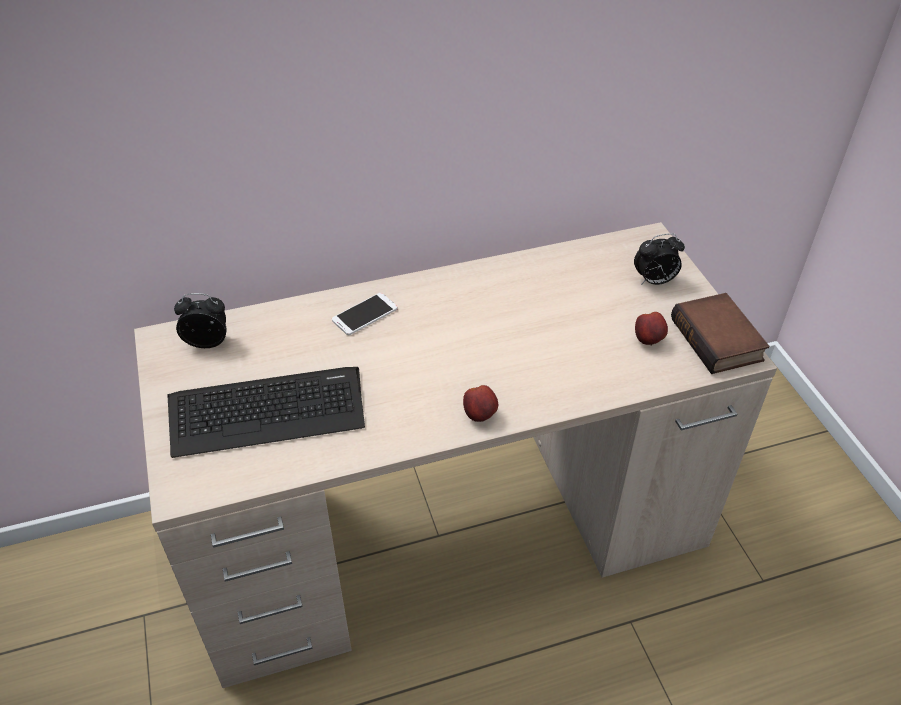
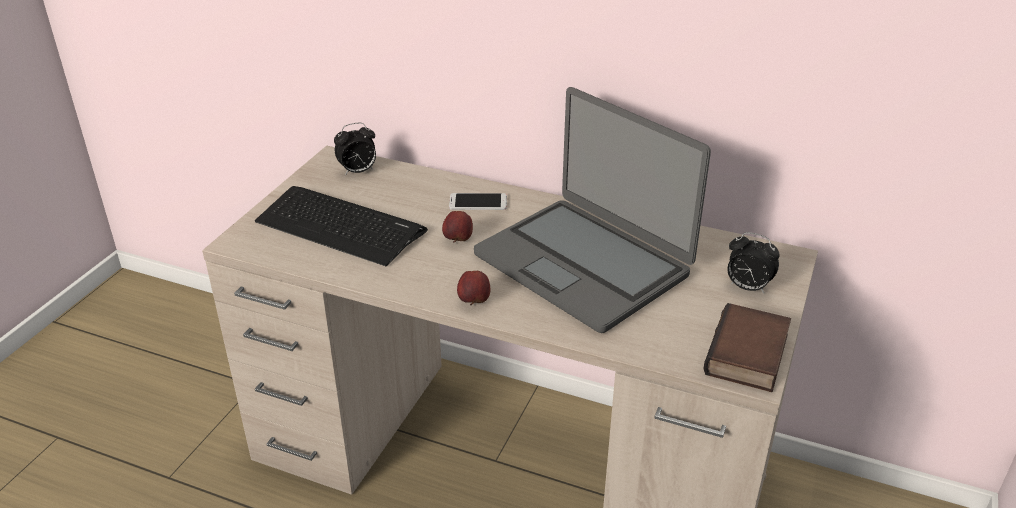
camera: 40 degrees right, 10 degrees down
(208, 342) = (358, 171): alarm clock -> alarm clock turned 120 degrees clockwise
(521, 327) = (583, 264): none -> laptop
(648, 340) = (680, 324): apple -> apple (458, 240)

